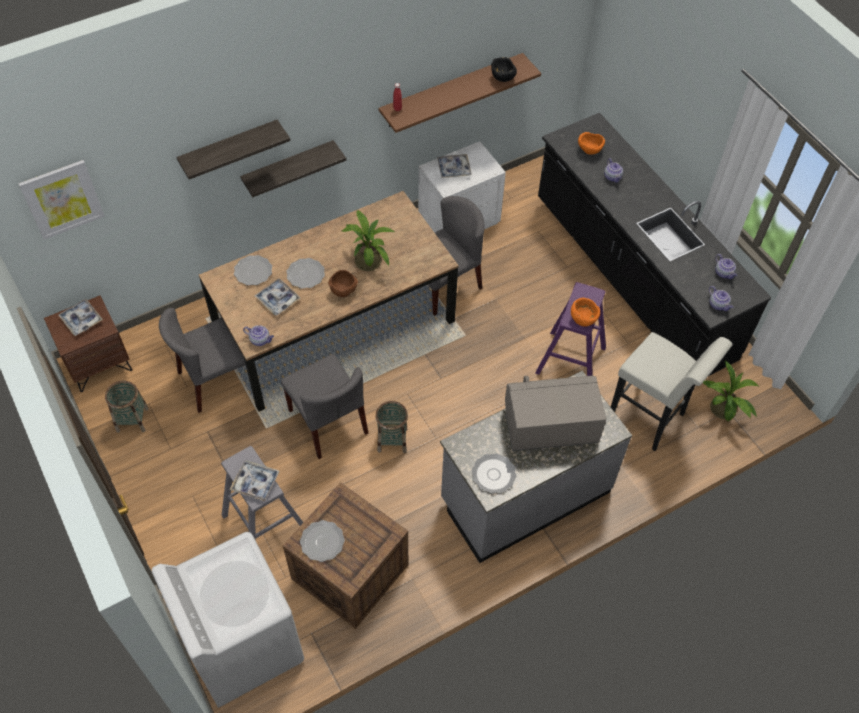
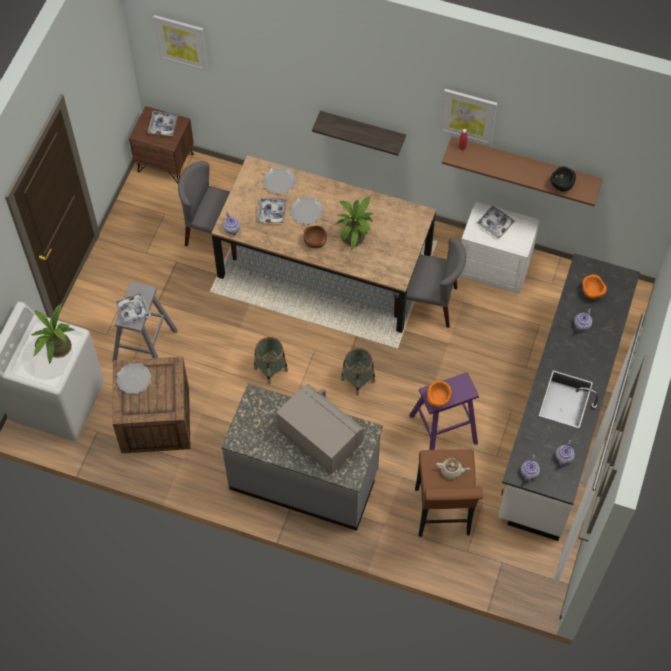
camera: 50 degrees right, 5 degrees up
(132, 420) = (145, 215): basket -> basket (357, 380)
(229, 149) = (315, 88): shelf -> none
(328, 422) = (248, 322): grey chair -> none
(391, 68) = (468, 116): none -> picture
(493, 474) = (251, 431): plate -> none
(631, 278) = (559, 417): black counter -> white counter
(650, 420) = (442, 516): white stool -> brown stool
(662, 358) = (451, 471): none -> beige teapot
(723, 412) = (497, 560): potted plant -> potted plant (56, 349)

